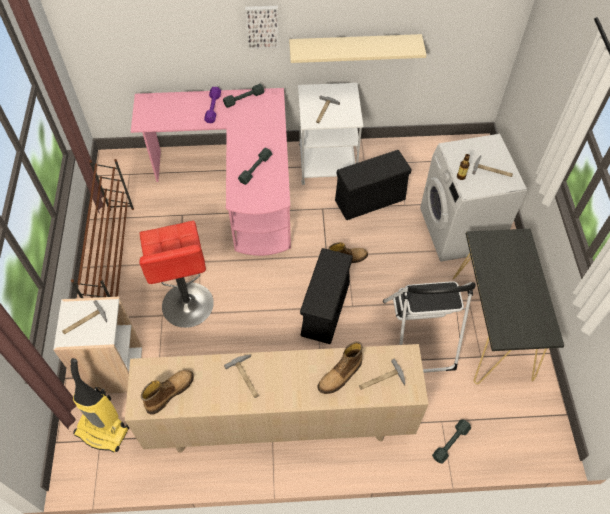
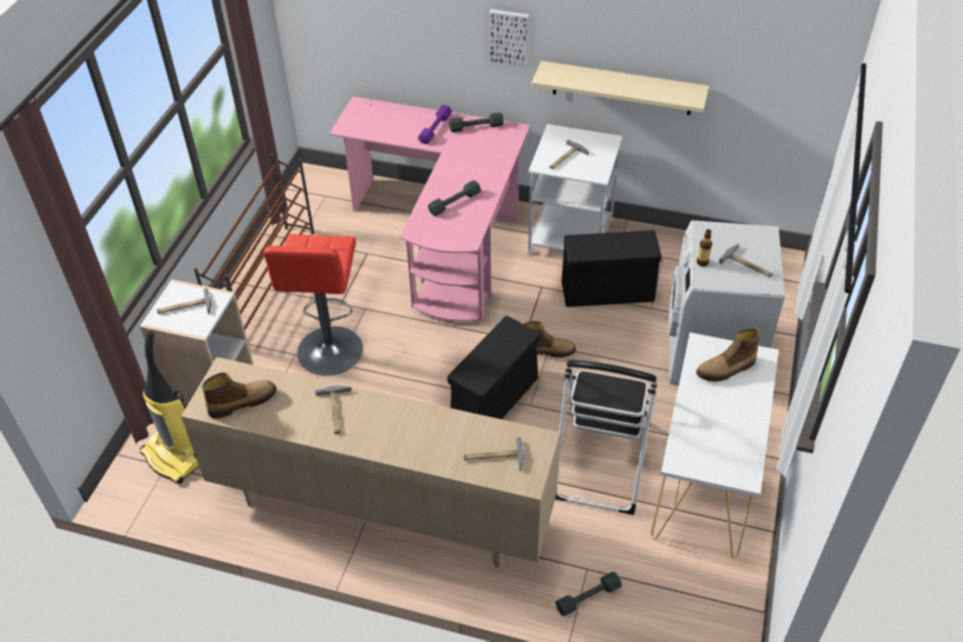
camera: 20 degrees right, 10 degrees down
(340, 375) = (447, 439): boot -> boot (726, 369)
(492, 327) = (705, 479): black console table -> white console table

